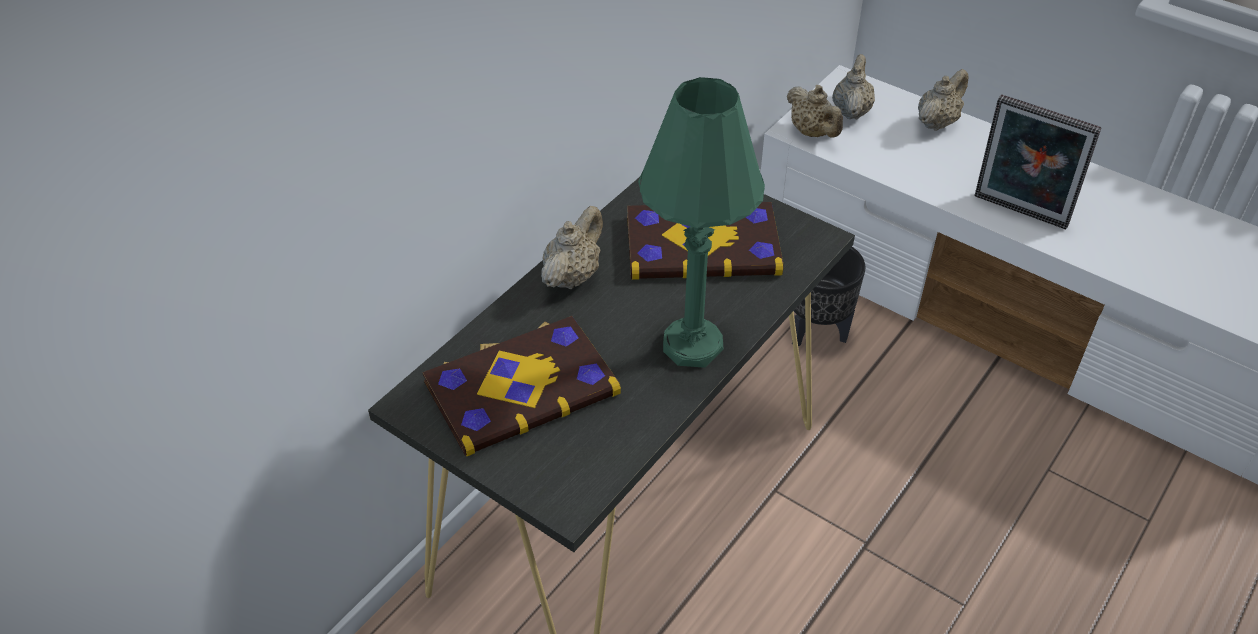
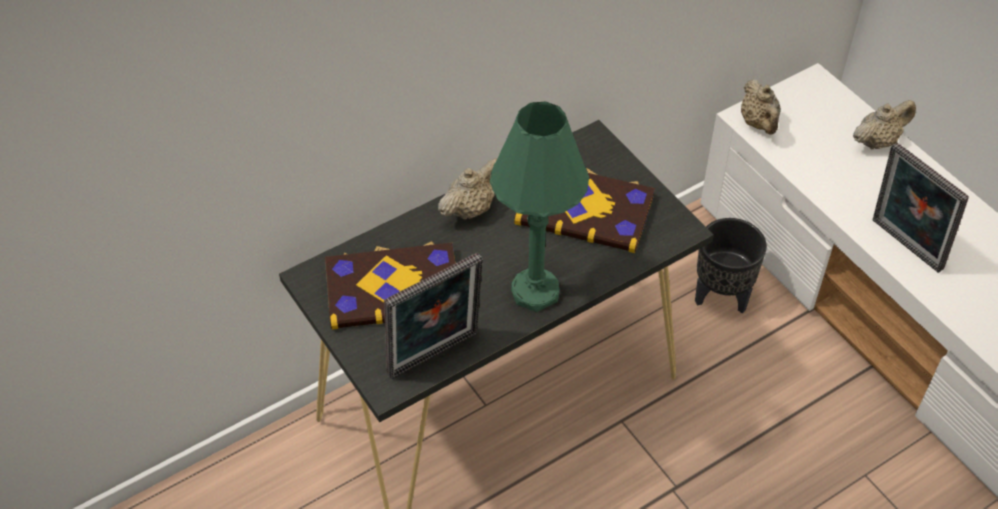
camera: 20 degrees right, 5 degrees up
(612, 452) = (436, 357): none -> picture frame
(851, 111) = (804, 111): beige teapot -> none

